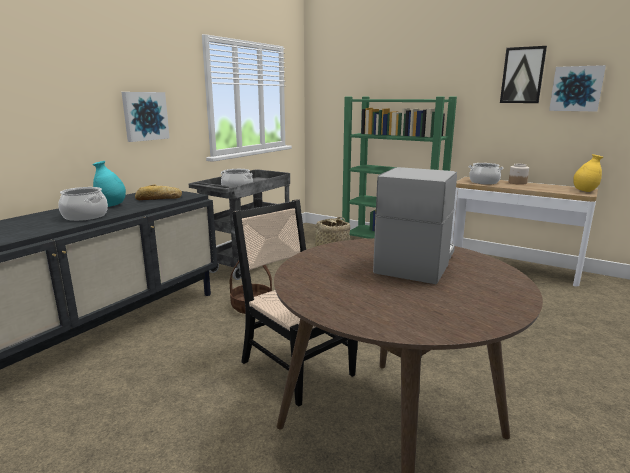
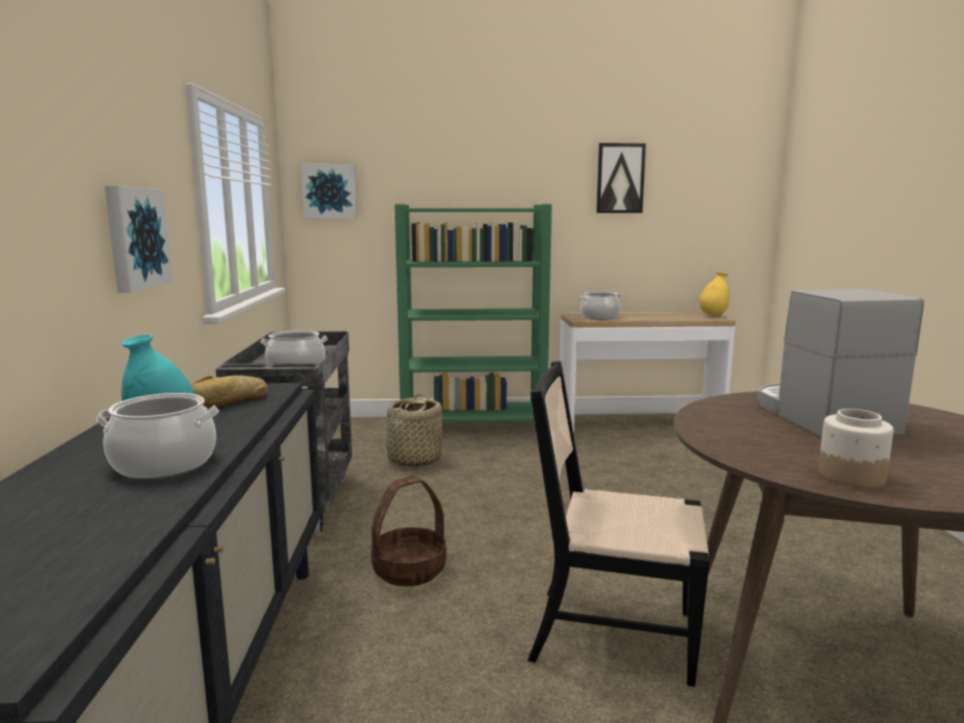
camera: 35 degrees left, 5 degrees down
(517, 183) = (632, 314): jar -> jar (850, 477)
(576, 89) = (680, 196): picture -> picture (330, 191)

